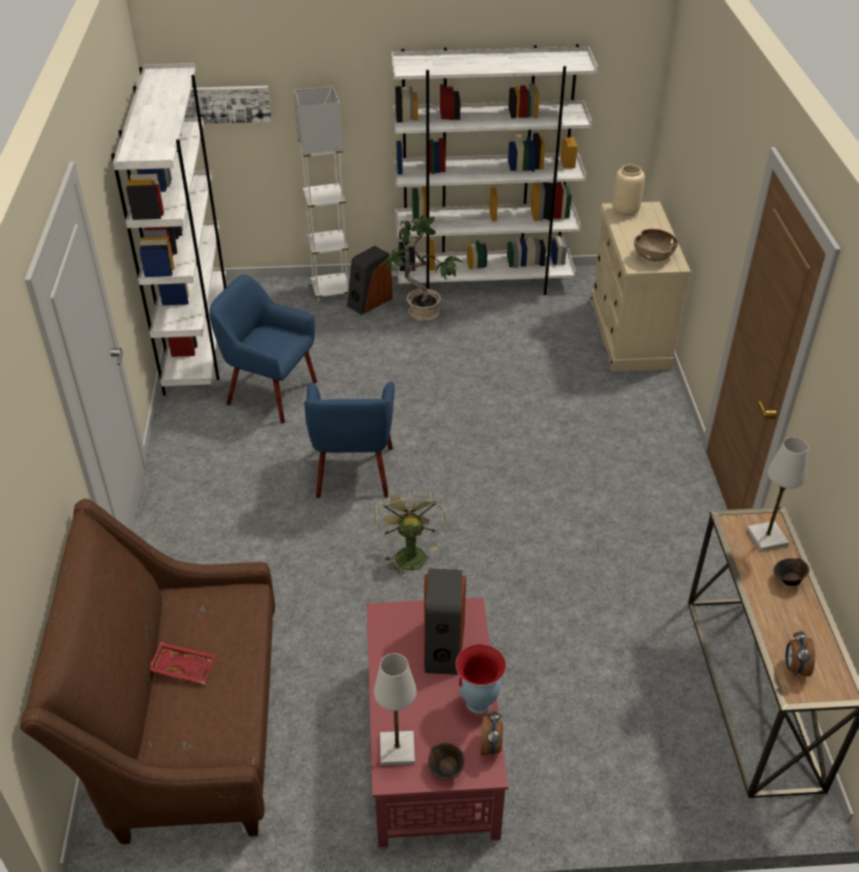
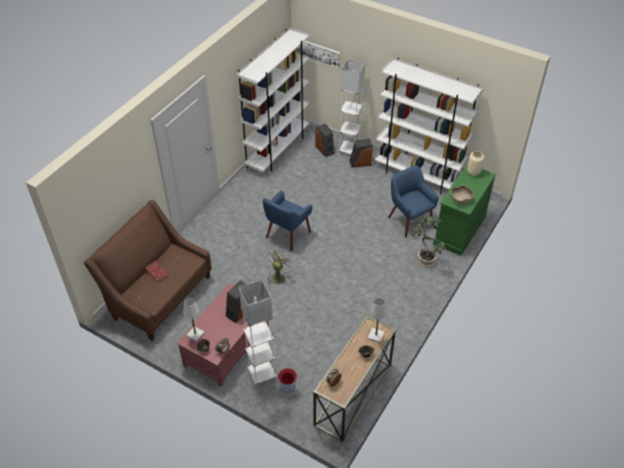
camera: 35 degrees right, 5 degrees up
(270, 393) = (285, 186): blue armchair -> blue armchair (409, 220)
(287, 306) = (325, 149): none -> speaker
(422, 313) = (377, 178): potted plant -> potted plant (425, 261)
(479, 703) = (233, 335): vase -> vase (287, 390)
(555, 758) = (262, 373): none -> white floor lamp
(628, 333) = (459, 230): beige dresser -> green dresser

